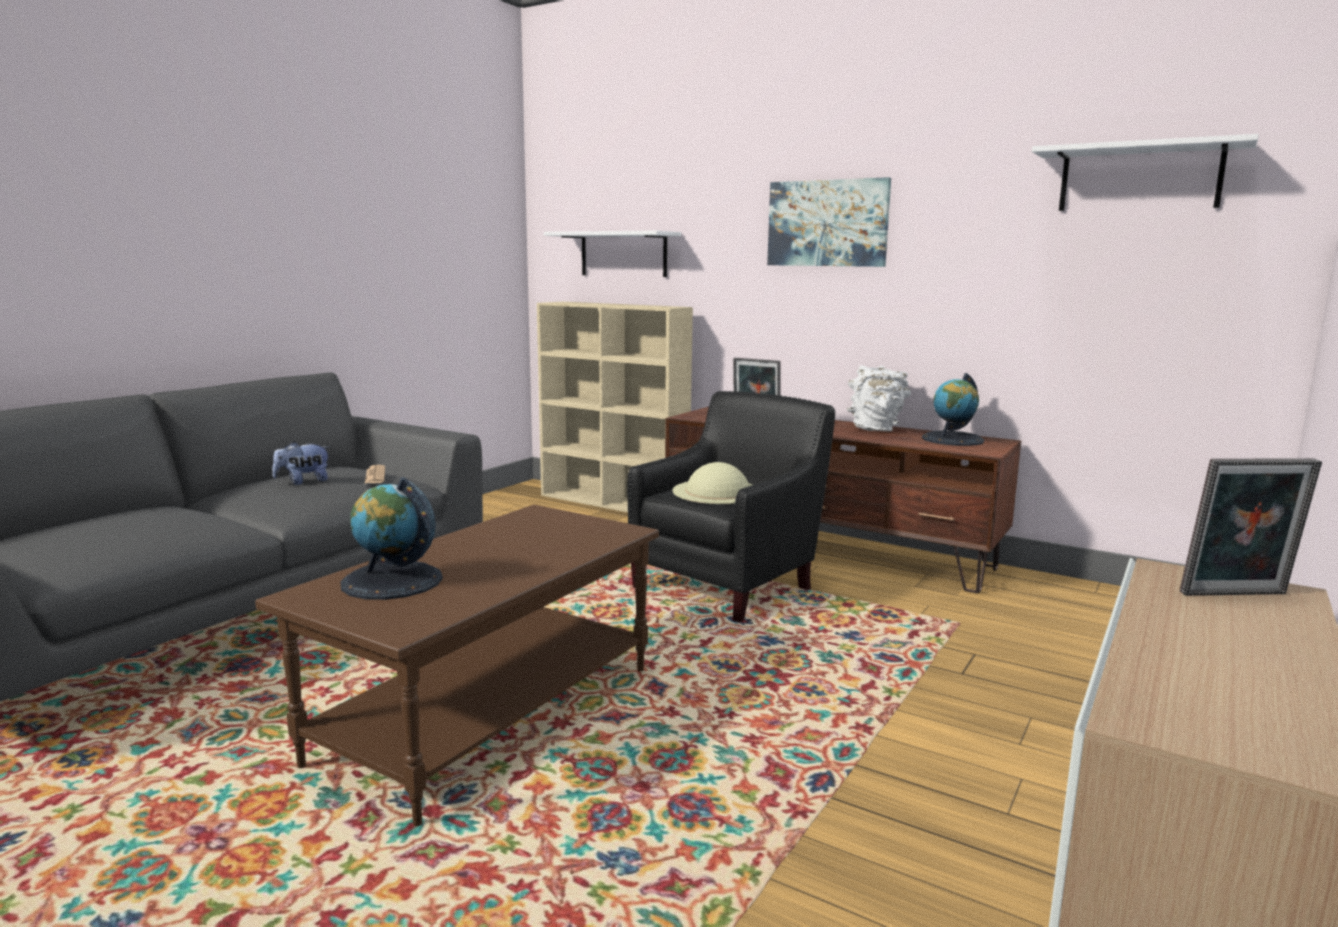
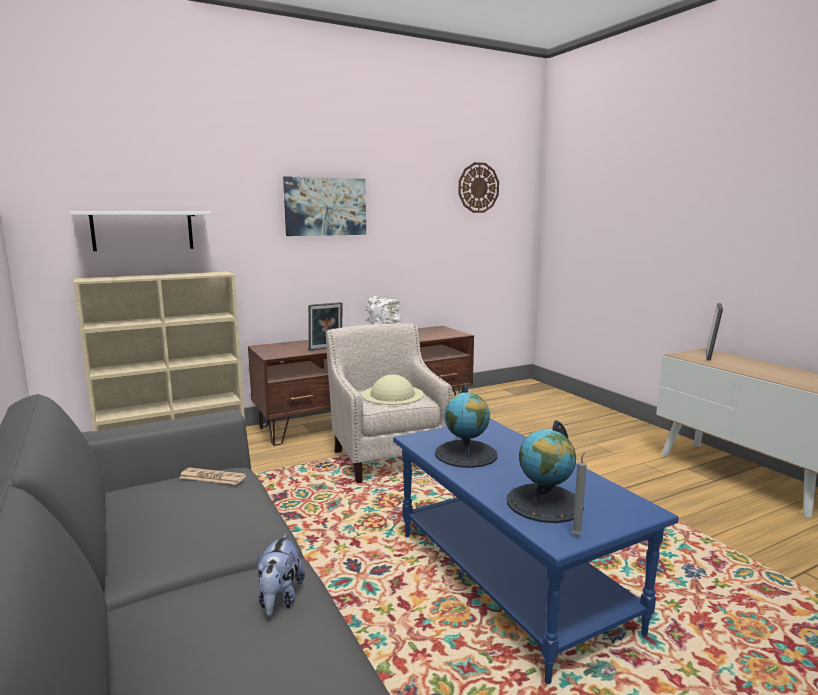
camera: 60 degrees left, 0 degrees up
(303, 482) = (188, 511): plush toy -> plush toy (279, 599)
(315, 601) = (577, 534): none -> grey candle
(488, 713) = (507, 580): brown coffee table -> blue coffee table
(729, 585) = (388, 456): black armchair -> beige armchair
(952, 439) = (426, 331): globe -> globe (466, 454)
(1139, 178) = (478, 187): white shelf -> wall clock

